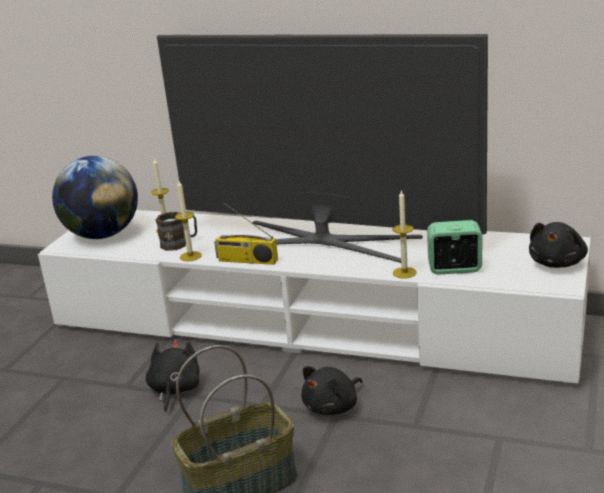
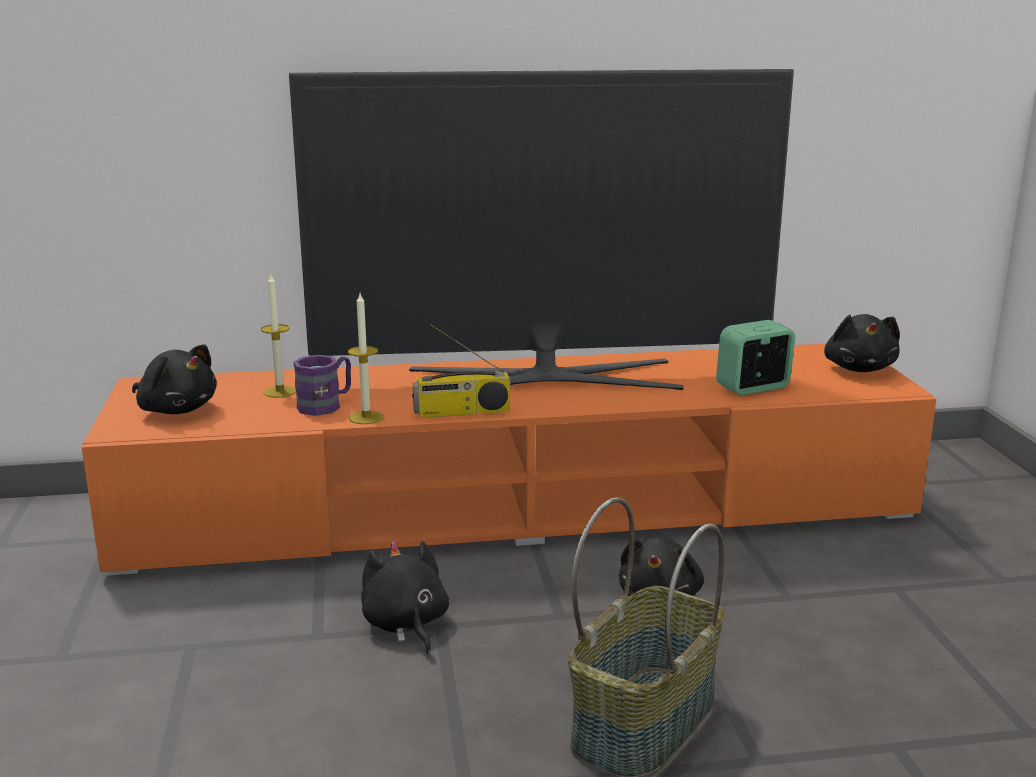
camera: 30 degrees left, 5 degrees down
(103, 235) = (176, 409): globe -> black plush toy
(179, 243) = (326, 405): brown mug -> purple mug
(310, 324) = (520, 508): white tv stand -> orange tv stand
(404, 272) = (698, 399): candle -> none

